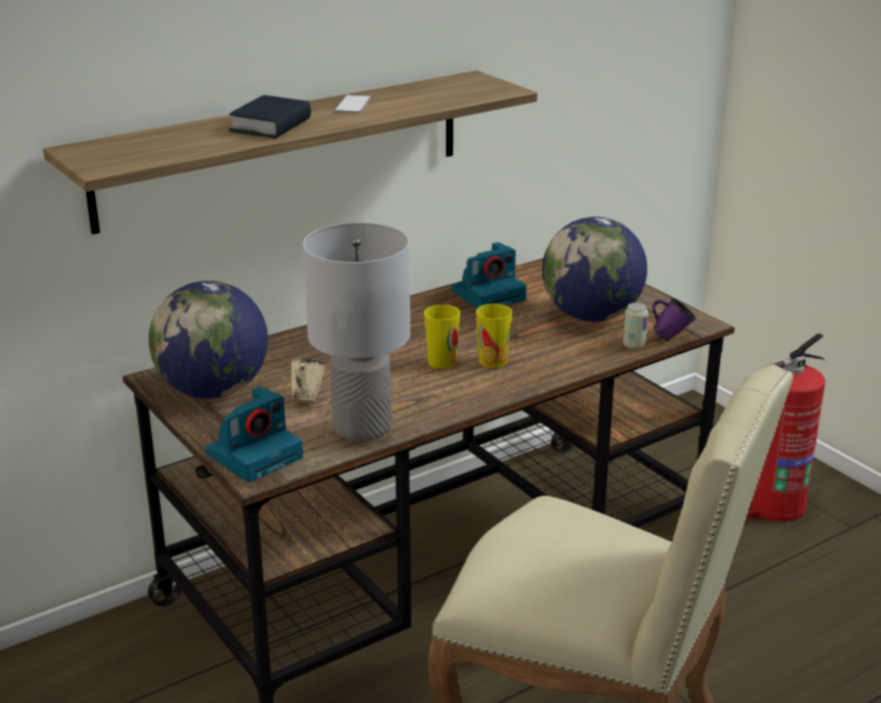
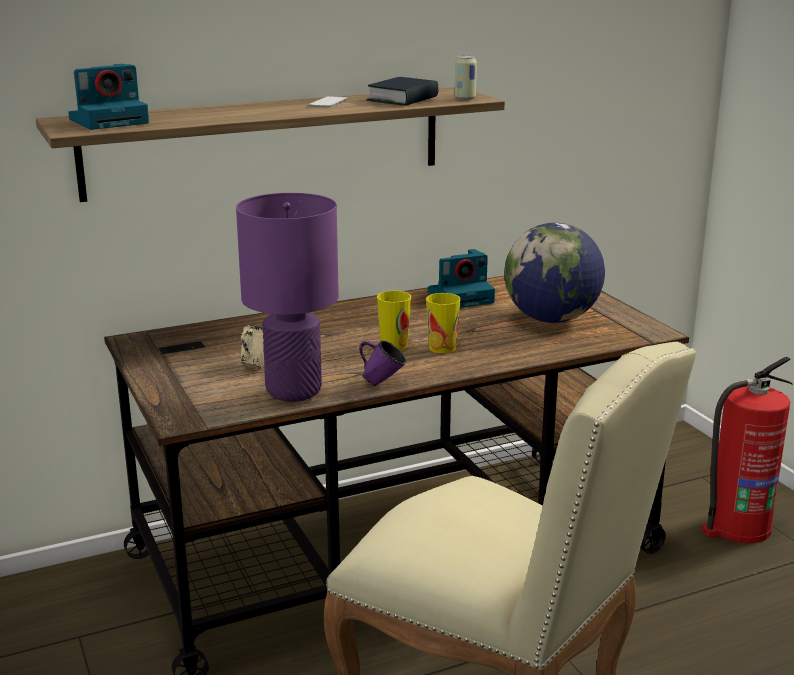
camera: 10 degrees right, 5 degrees down
(213, 391) = (176, 353): globe -> none
(255, 454) = (188, 404): camera -> camera (110, 121)
(271, 125) = (244, 112): book -> book (403, 99)
(361, 432) = (293, 394): grey table lamp -> purple table lamp
(634, 345) = (583, 344): can -> can (465, 98)
(671, 338) = (622, 341): purple mug -> purple mug (382, 383)

